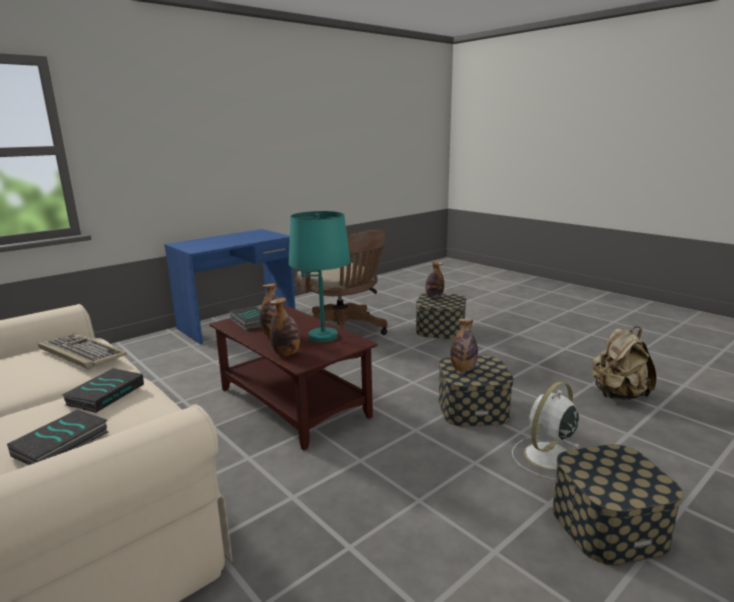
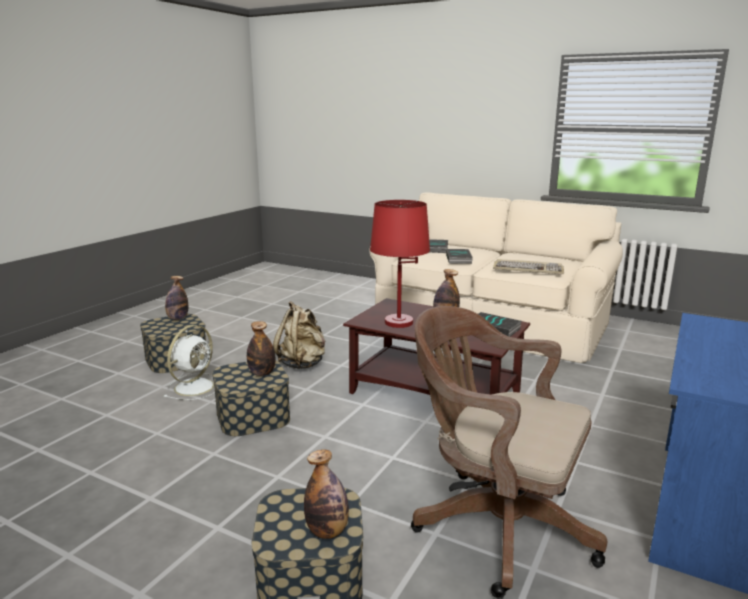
camera: 160 degrees right, 0 degrees up
(286, 353) = (411, 307): bottle -> bottle (177, 318)
(323, 336) = (399, 322): turquoise table lamp -> red table lamp
(618, 395) = (70, 459): beige backpack -> beige backpack (302, 364)

